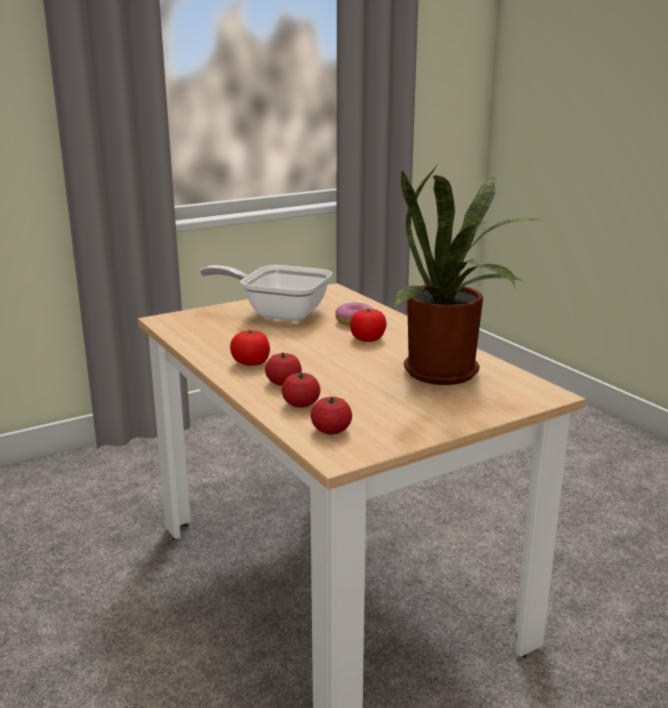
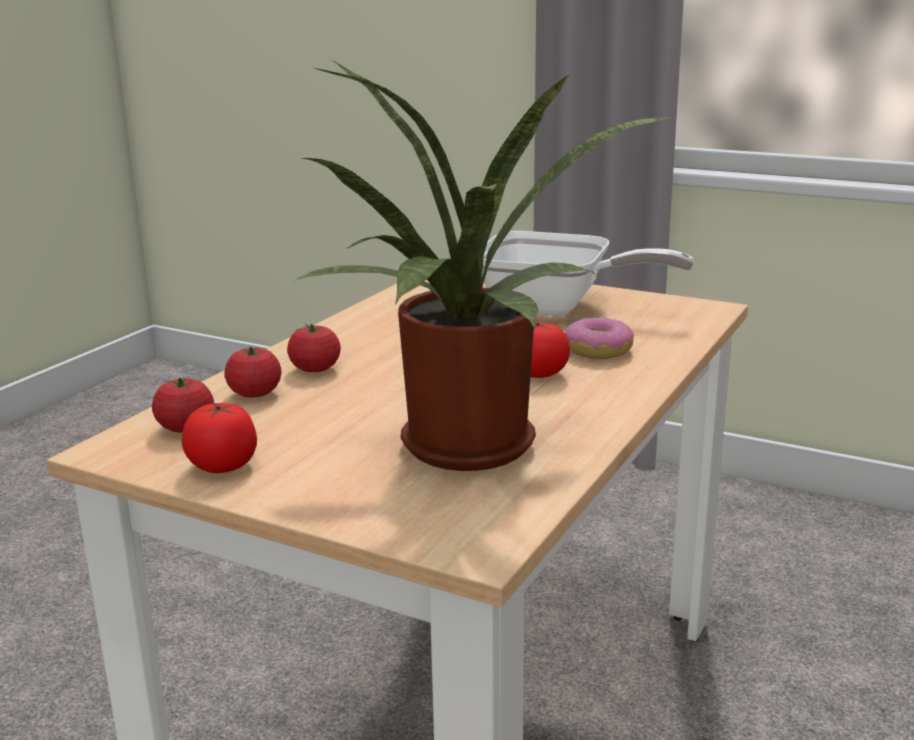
camera: 60 degrees right, 0 degrees up
(251, 363) = (360, 339): tomato -> tomato (222, 465)
(278, 313) = (557, 308): frying pan -> frying pan turned 120 degrees clockwise

